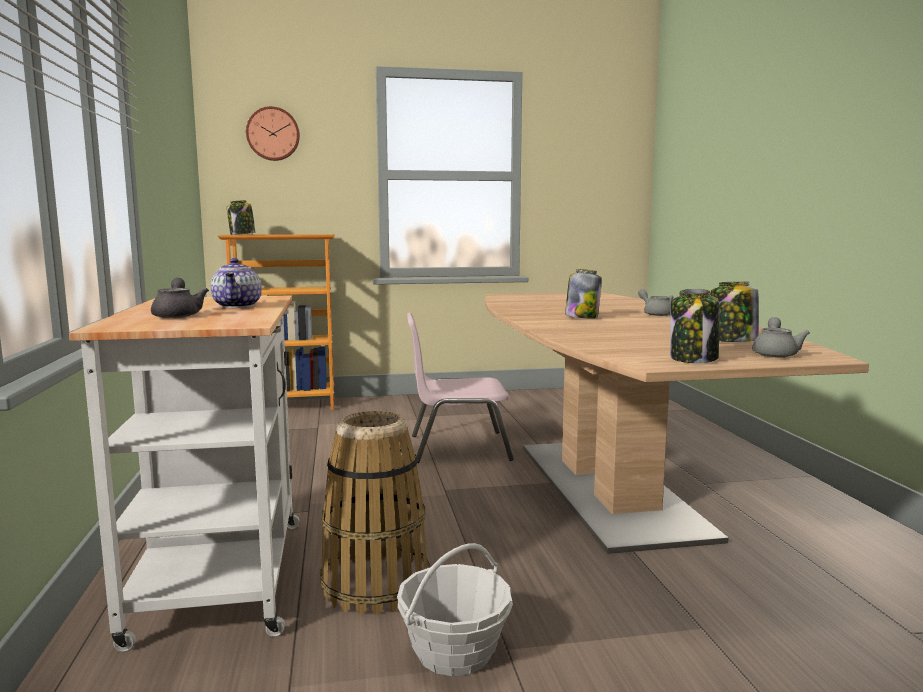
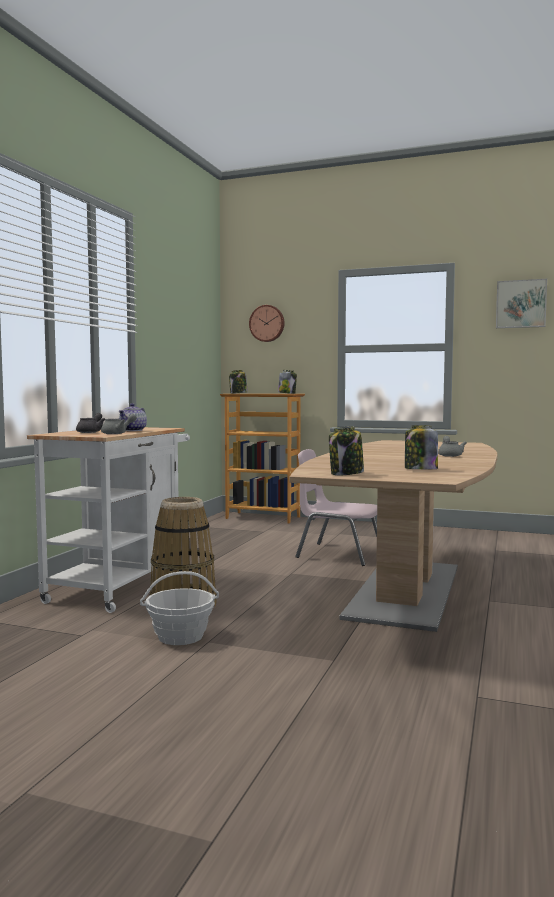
camera: 30 degrees right, 5 degrees down
(582, 317) = (383, 454): jar -> jar (287, 393)
(594, 129) = (521, 304): none -> picture
(775, 353) = (415, 476): grey teapot -> grey teapot (118, 433)

